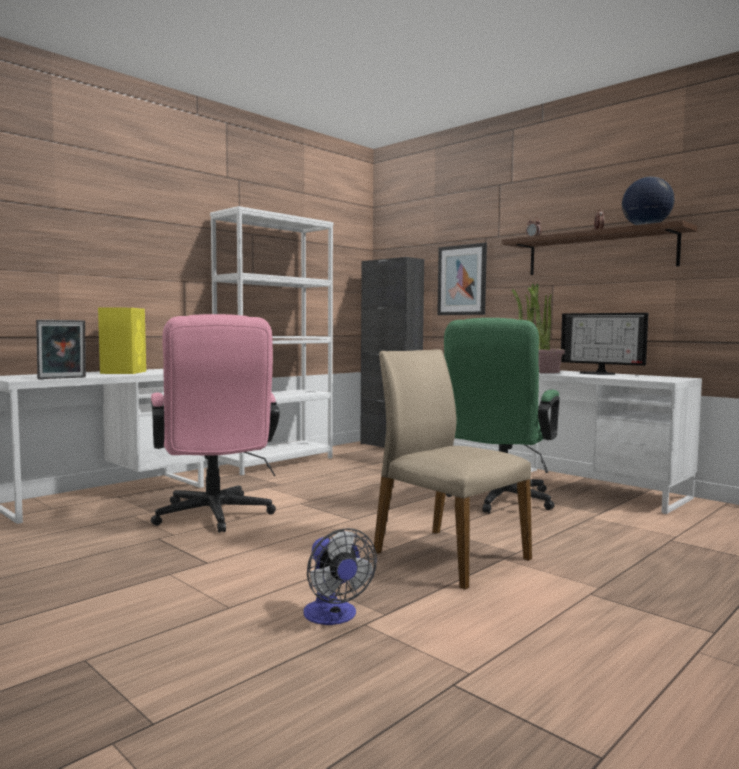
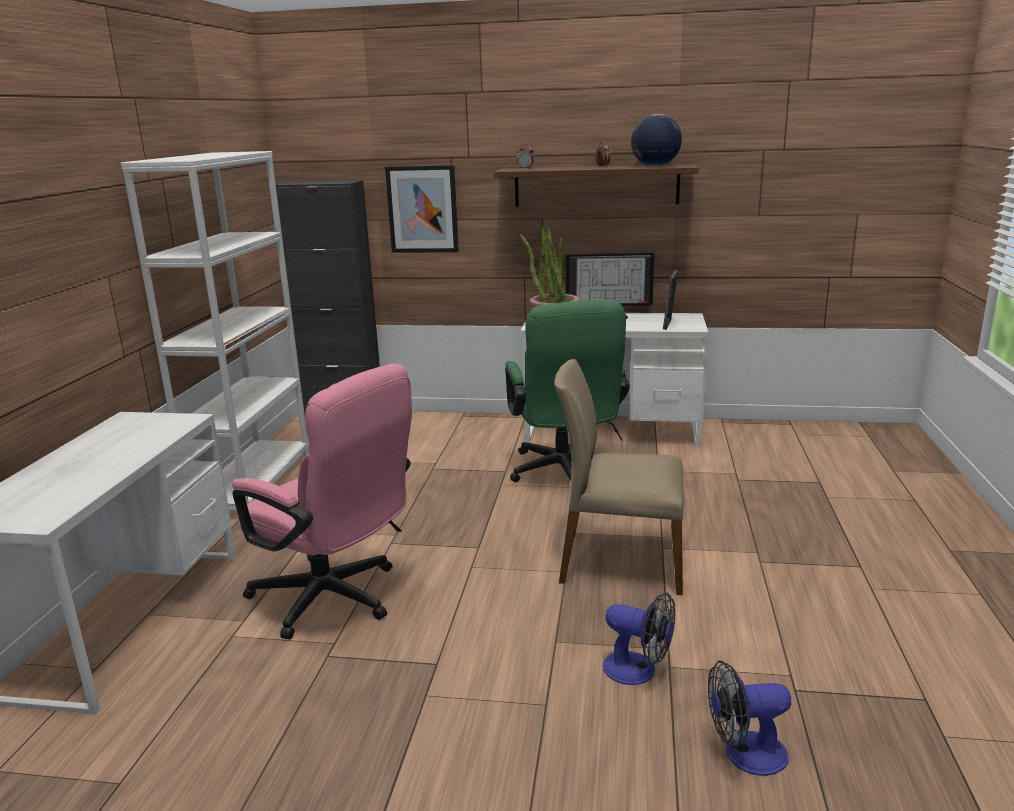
camera: 35 degrees left, 15 degrees up
(62, 378) = (92, 496): picture frame -> picture frame (669, 325)
(124, 372) = (110, 446): yellow speaker -> none
(315, 702) = (745, 754): none -> fan

